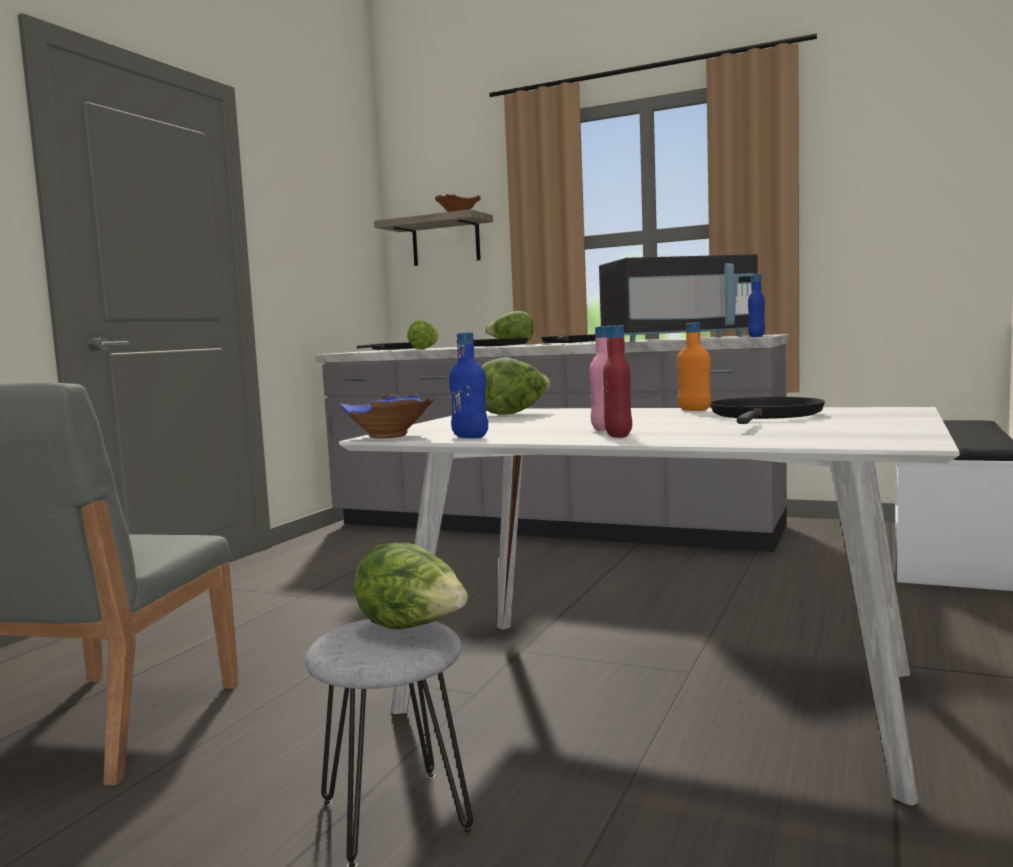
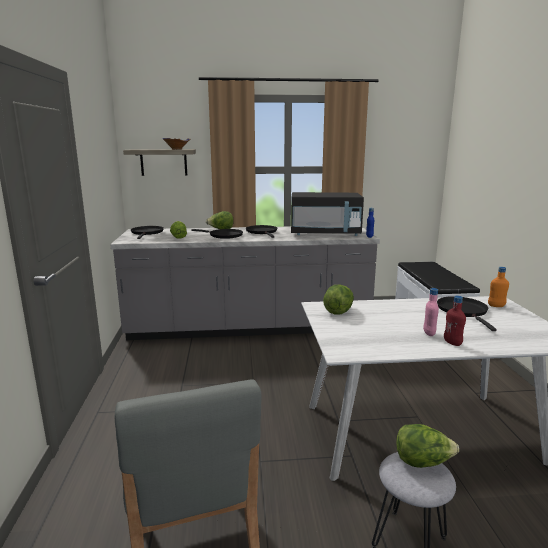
camera: 30 degrees left, 10 degrees up
(391, 436) = (342, 352): blue bowl -> none
(470, 437) = (387, 350): blue bottle -> none
(678, 339) = (325, 233): black microwave -> black microwave turned 45 degrees clockwise
(694, 410) = (417, 303): orange bottle -> orange bottle (496, 306)

